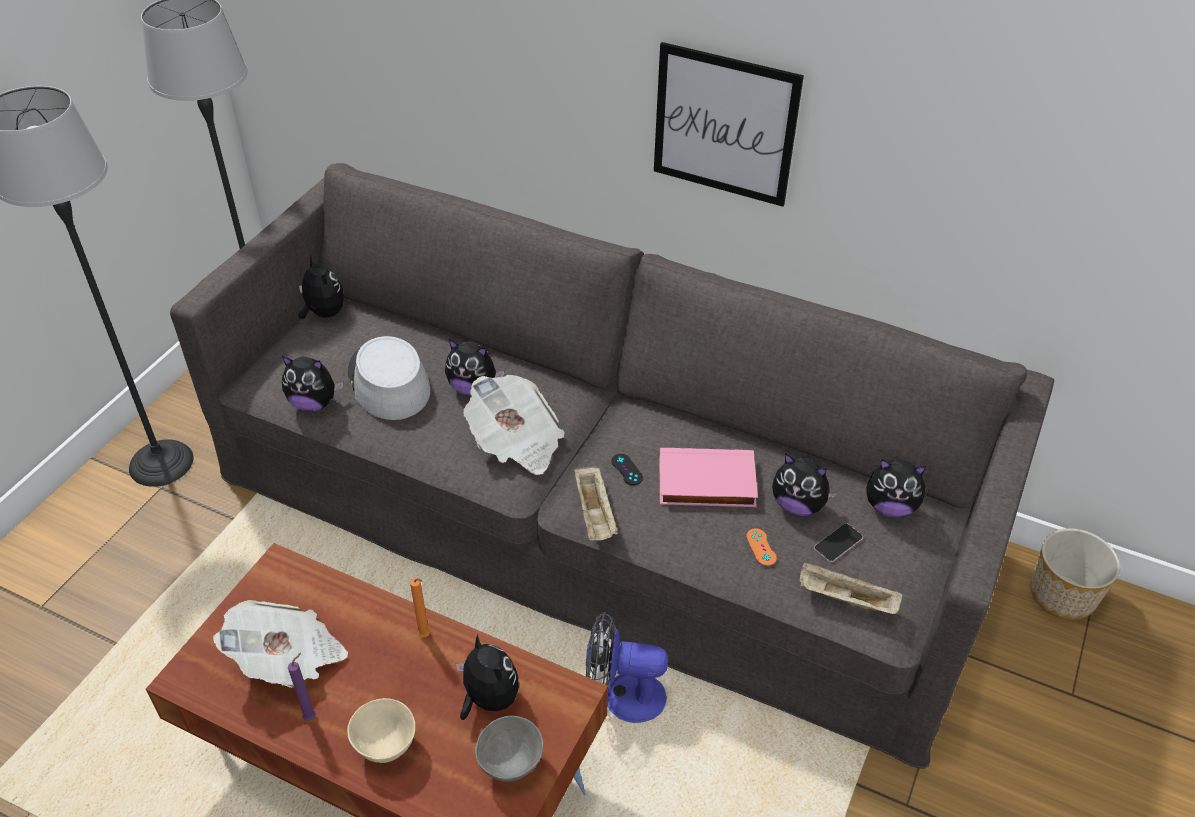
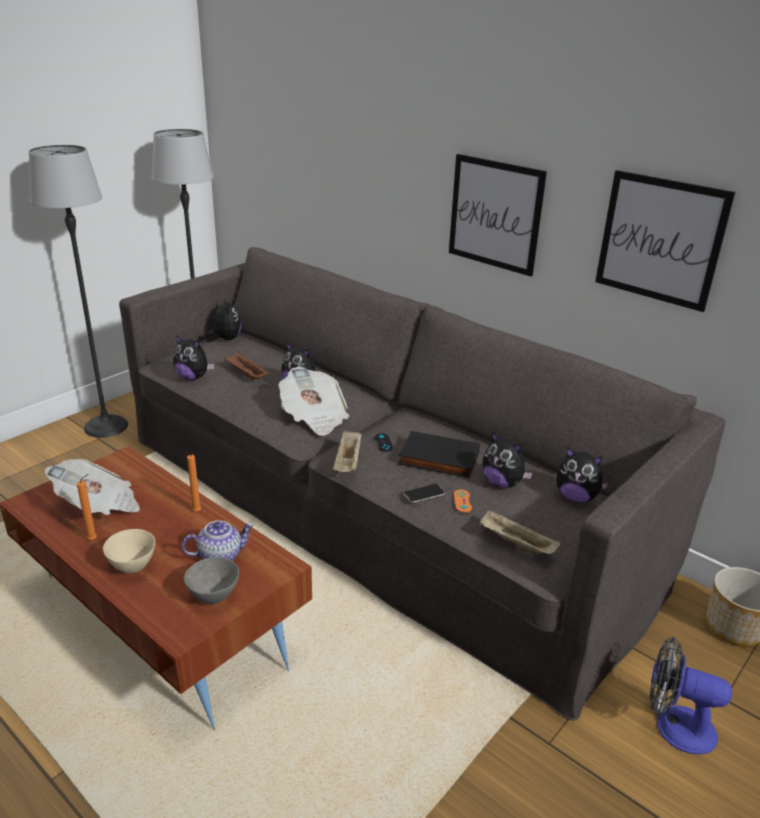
camera: 15 degrees right, 15 degrees down
(311, 716) = (94, 539): purple candle -> orange candle
(388, 382) = (246, 374): grey hat -> brown tray
(488, 698) = (220, 555): plush toy -> teapot
(623, 696) = (346, 616): fan -> fan (674, 726)
(706, 484) = (438, 459): pink book -> black book
(838, 543) = (524, 510): phone -> phone (424, 493)
(969, 170) = (660, 240): none -> picture

